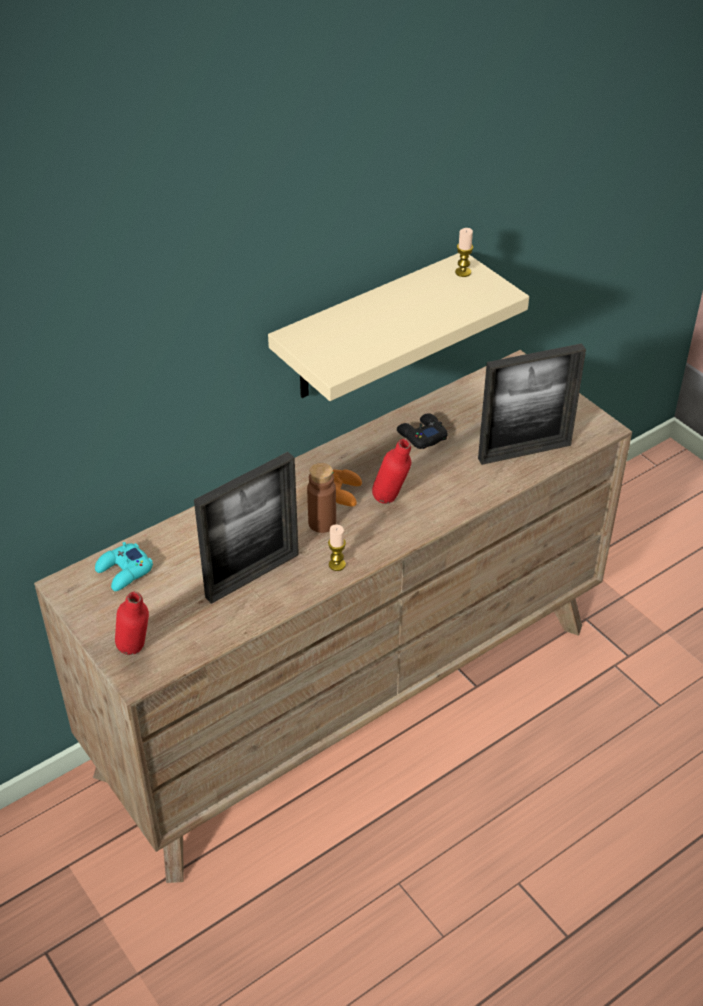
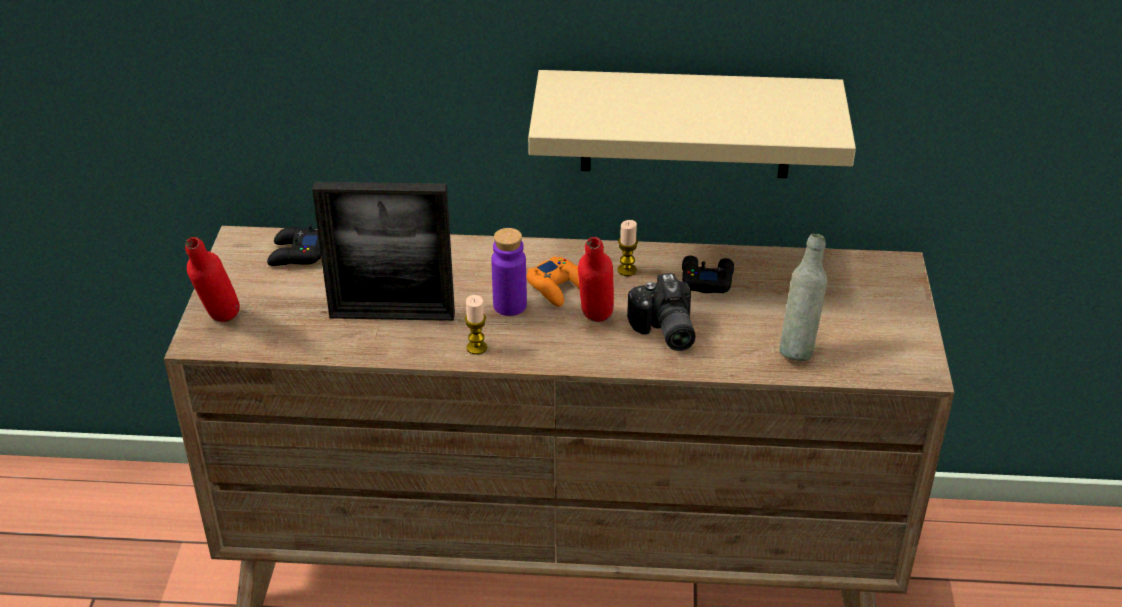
camera: 40 degrees right, 5 degrees down
(124, 571) = (296, 254): turquoise game controller -> black game controller
(322, 523) = (510, 305): brown bottle -> purple bottle
(437, 485) = (663, 331): none -> camera
(463, 272) = (811, 97): candle -> candle (627, 270)
(524, 452) = (798, 348): picture frame -> grey bottle

